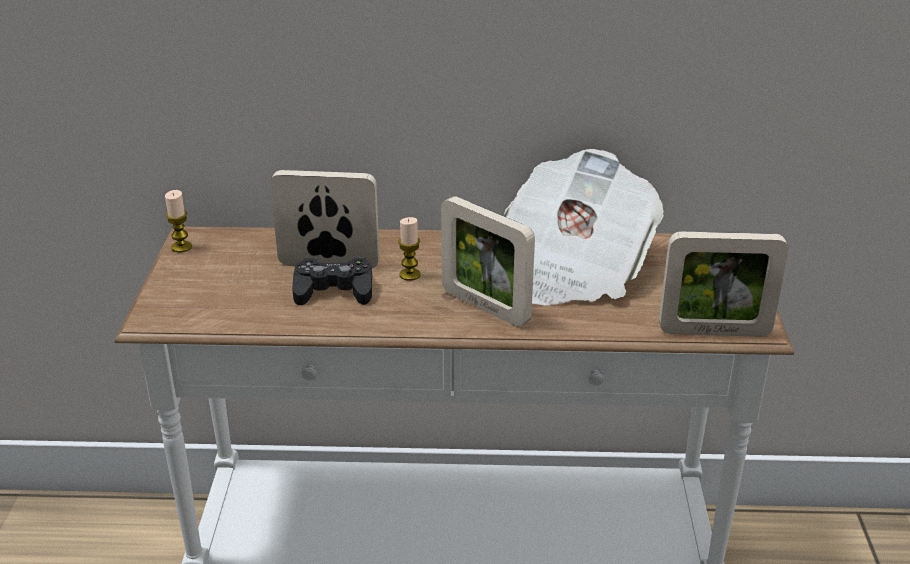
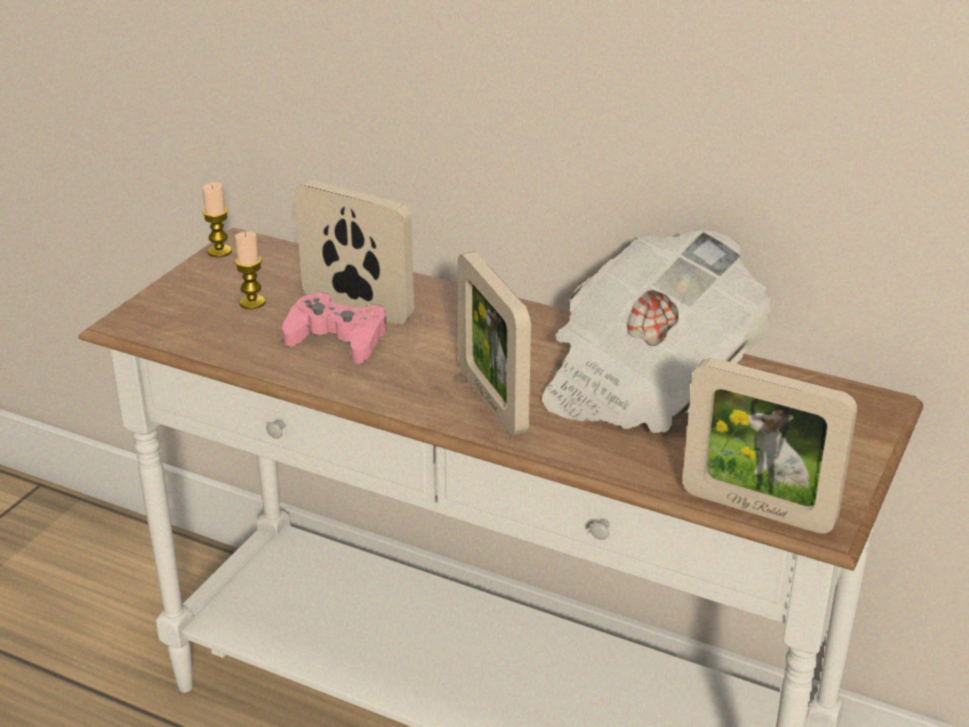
camera: 25 degrees right, 0 degrees up
(334, 290) = (337, 338): black game controller -> pink game controller
(410, 275) = (437, 342): candle -> candle (252, 303)

